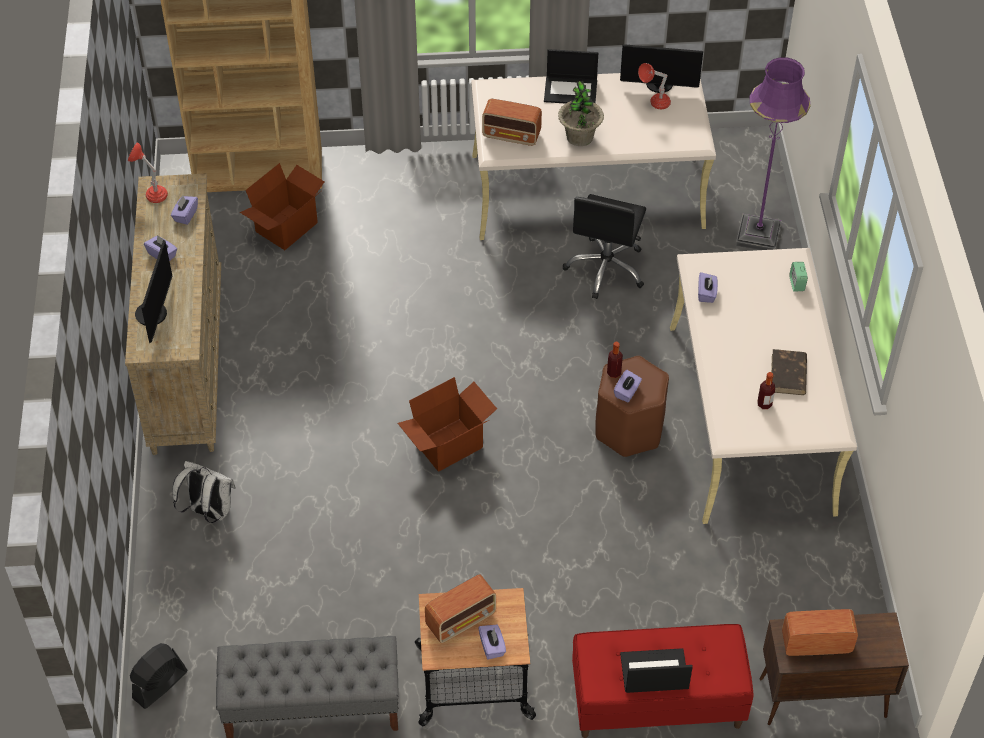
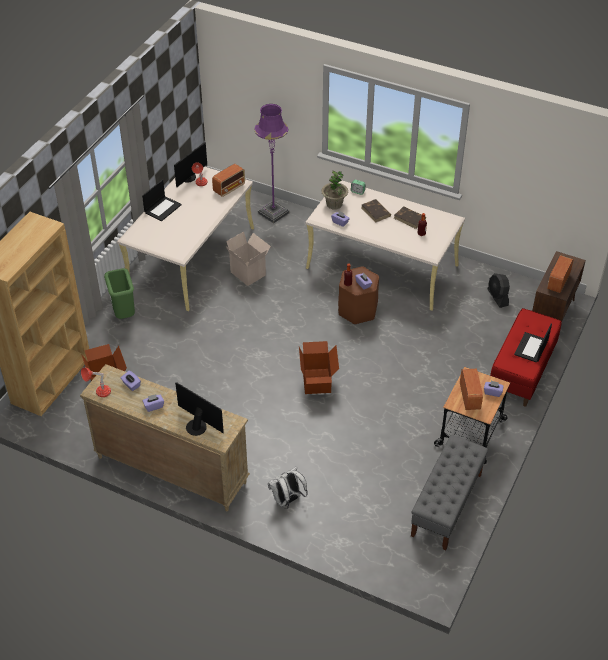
camera: 60 degrees left, 5 degrees down
(159, 684) = (391, 567): black fan -> black fan (497, 297)
(423, 178) = (123, 314): none -> green trash can
(512, 135) = (174, 242): radio -> radio (229, 188)
(579, 137) = (198, 219): potted plant -> potted plant (334, 204)
(606, 268) = (249, 273): black office chair -> cardboard box
(767, 326) = (376, 212): none -> brown book

